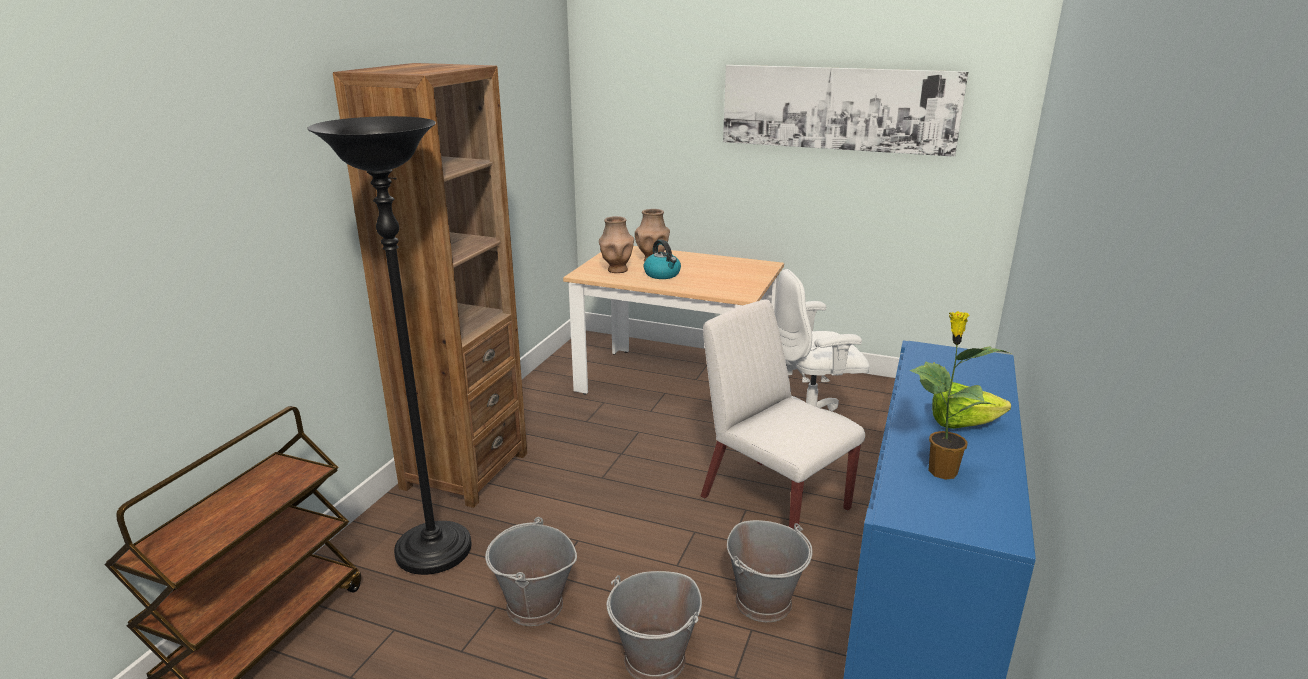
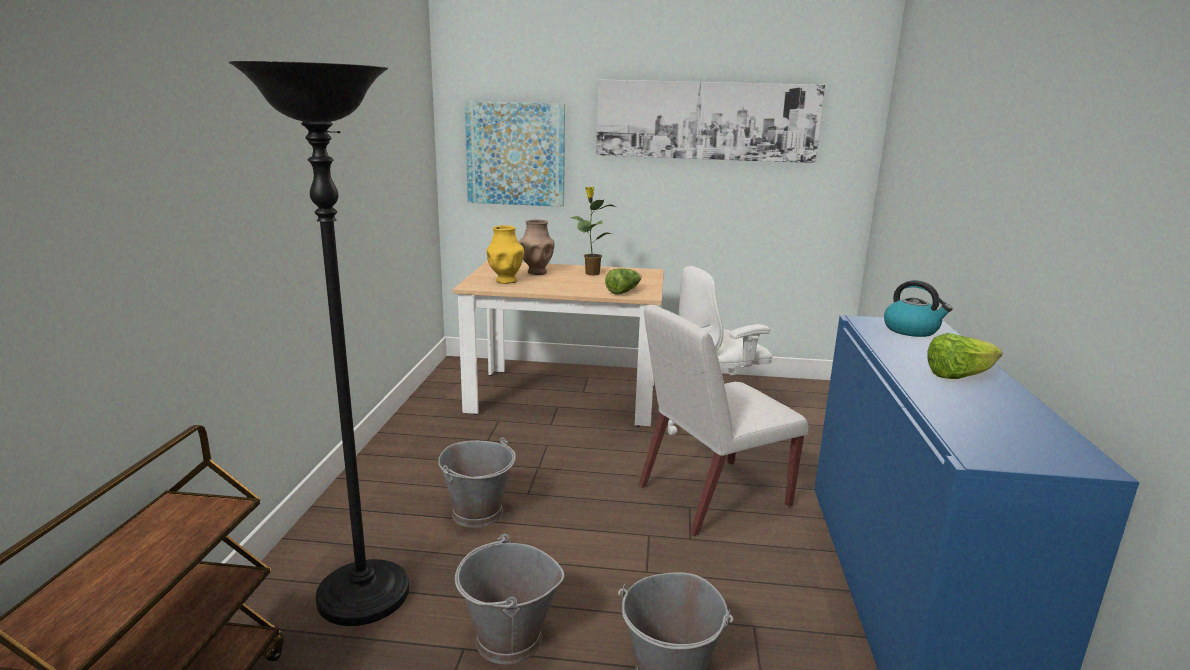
camera: 15 degrees left, 5 degrees down
(465, 470) = (370, 503): brown bookcase -> none
(617, 270) = (505, 281): brown vase -> yellow vase
(646, 138) = (515, 154): none -> picture
(662, 274) = (555, 283): kettle -> kettle (911, 330)
(723, 289) = (623, 291): none -> lettuce
(764, 601) = (752, 595): grey bucket -> grey bucket (478, 512)
(773, 502) = (712, 496): white chair -> white chair turned 60 degrees counterclockwise
(940, 471) = (979, 415): potted plant -> potted plant (591, 273)

